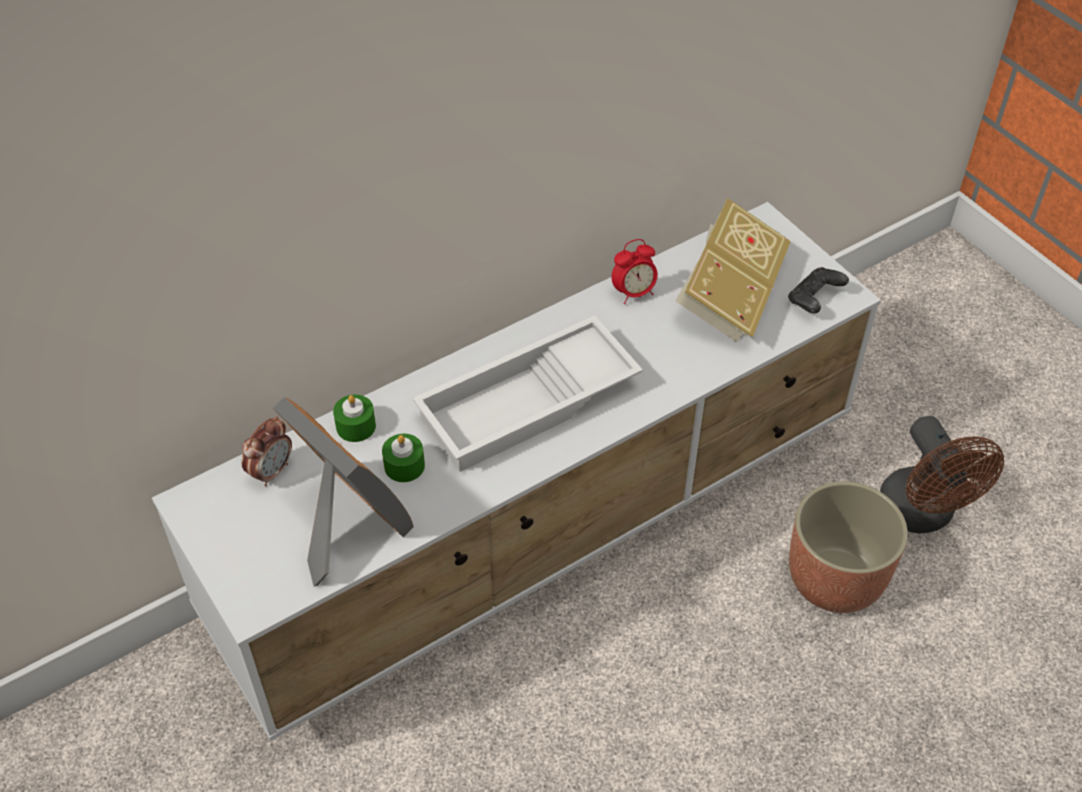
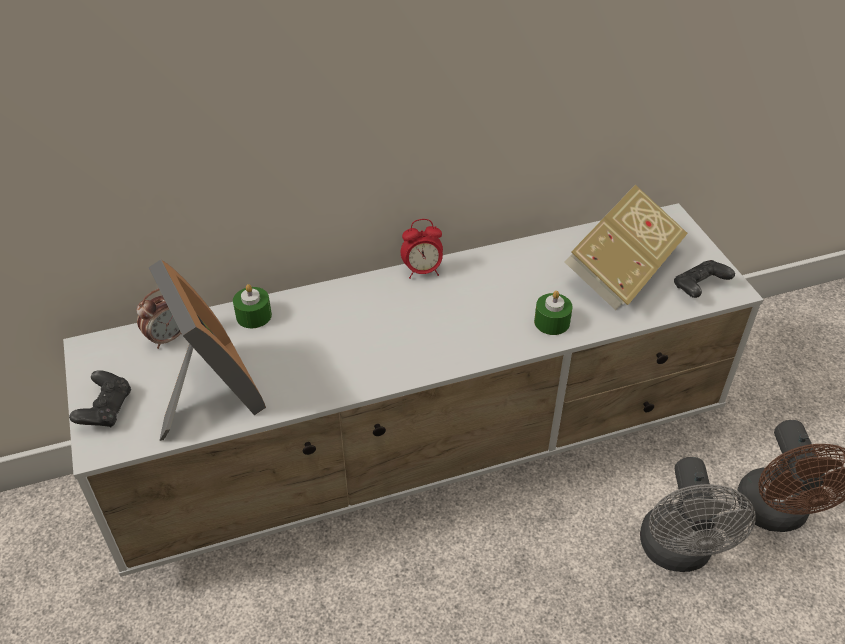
camera: 15 degrees right, 5 degrees down
(240, 567) = (106, 410): none -> black game controller
(404, 466) = (280, 355): green candle -> green candle (552, 322)
(528, 406) = (408, 327): white tray -> none
(634, 293) = (534, 254): alarm clock -> alarm clock (422, 271)
(835, 578) = (678, 553): planter -> grey fan

